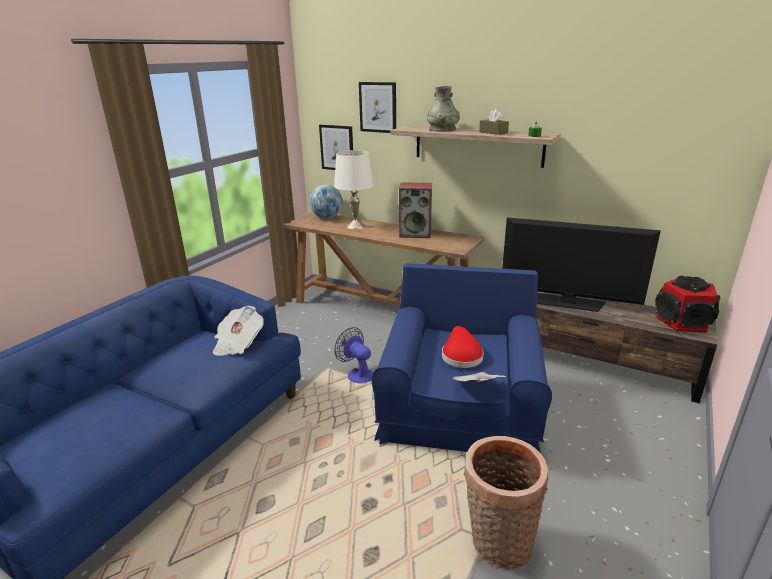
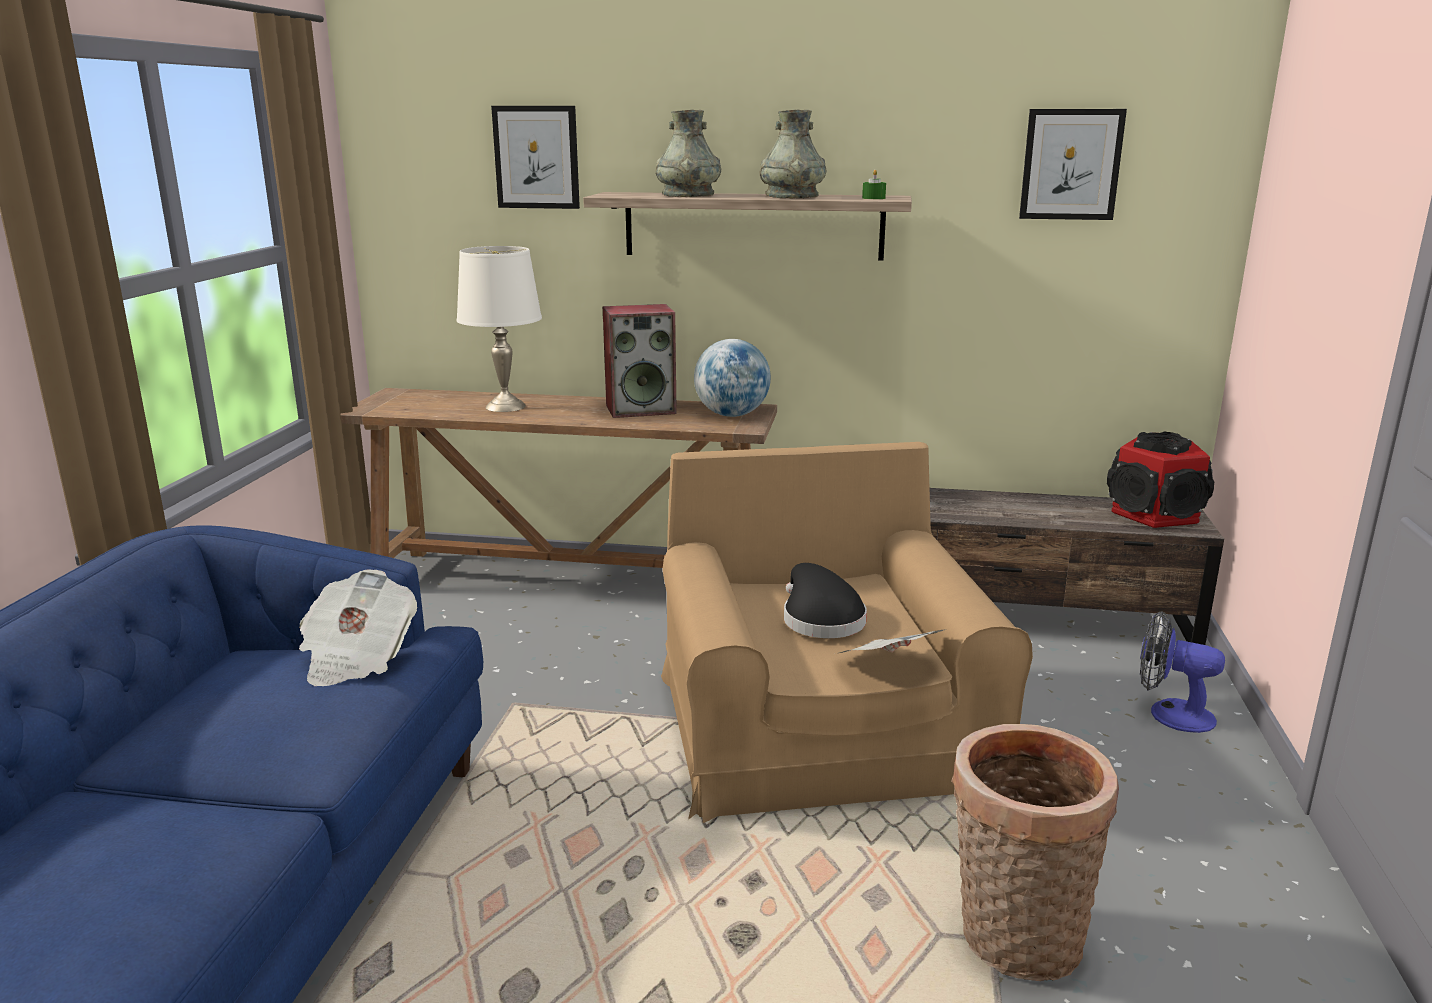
camera: 20 degrees left, 5 degrees down
(327, 217) = (429, 397): globe -> globe (732, 415)
(337, 148) = (442, 246): picture -> picture (1071, 164)
(357, 374) = (583, 706): fan -> fan (1170, 714)
(459, 408) = (821, 731): blue armchair -> brown armchair
(461, 355) = (820, 619): red hat -> black hat
(493, 132) = (791, 196): brown tissue box -> grey vase
(568, 302) = (958, 507): television -> none

